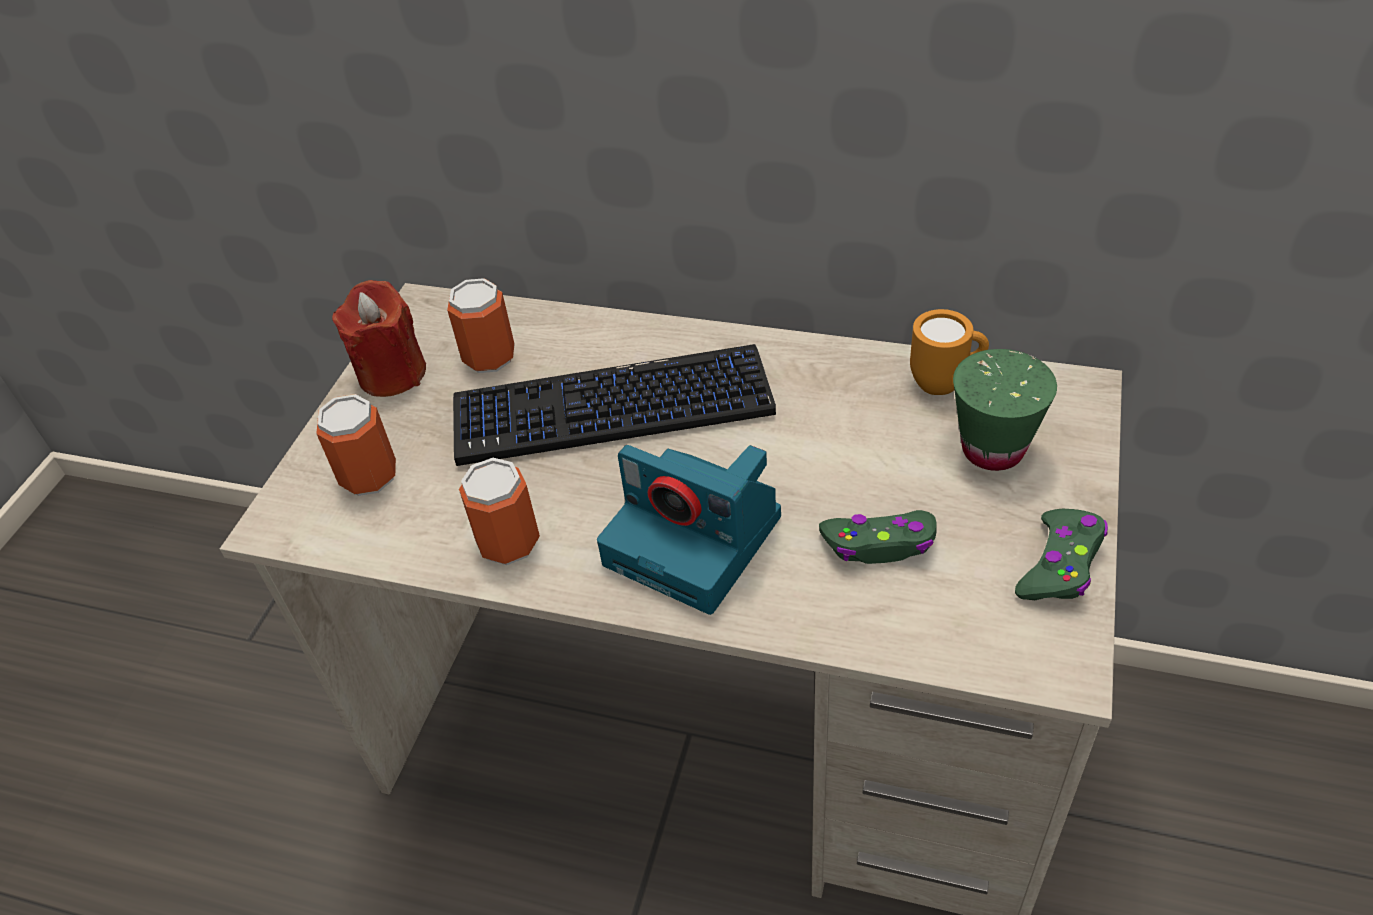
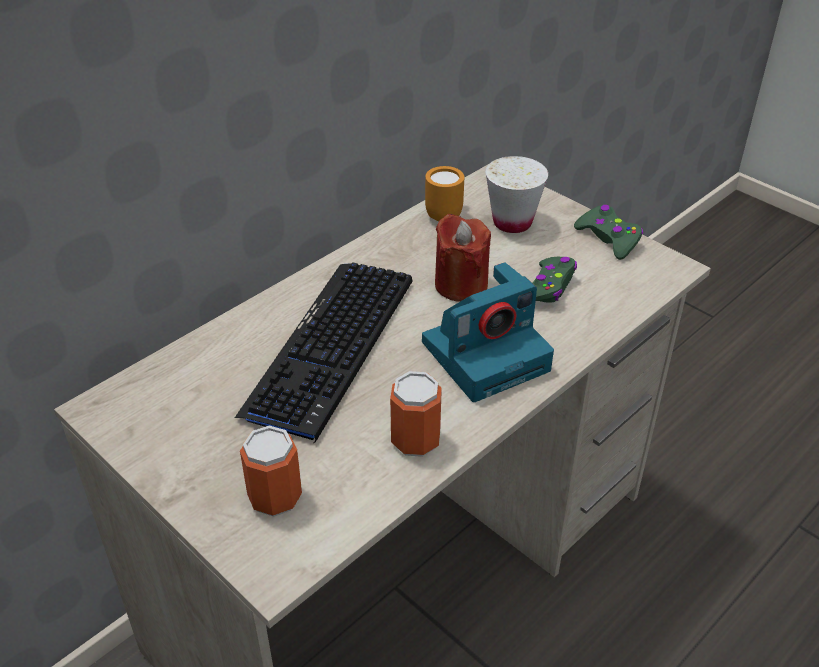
camera: 65 degrees left, 5 degrees down
(392, 373) = (166, 449): red candle -> red candle (461, 285)
(489, 357) = (209, 389): can -> none
(992, 449) = (512, 222): green cup -> white cup

